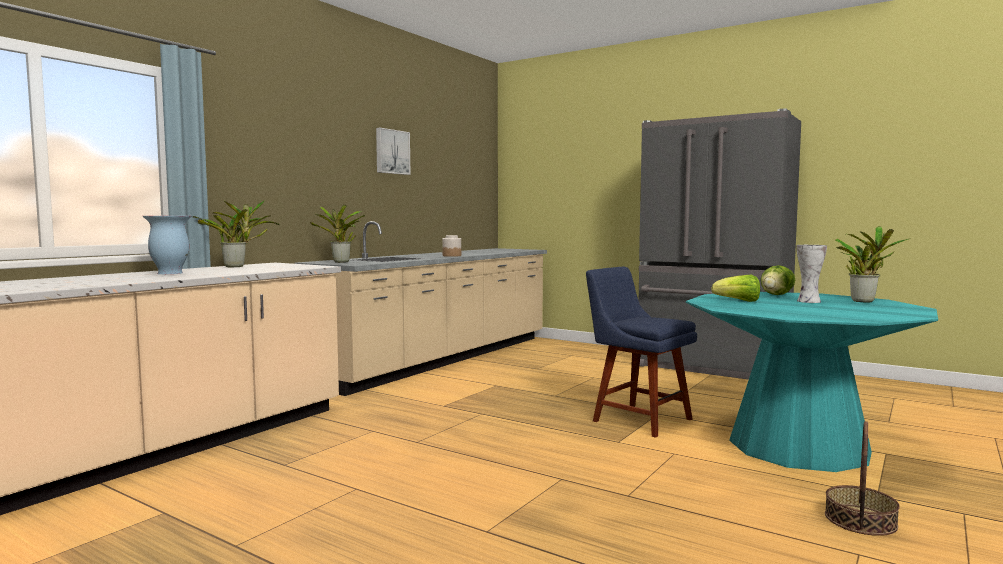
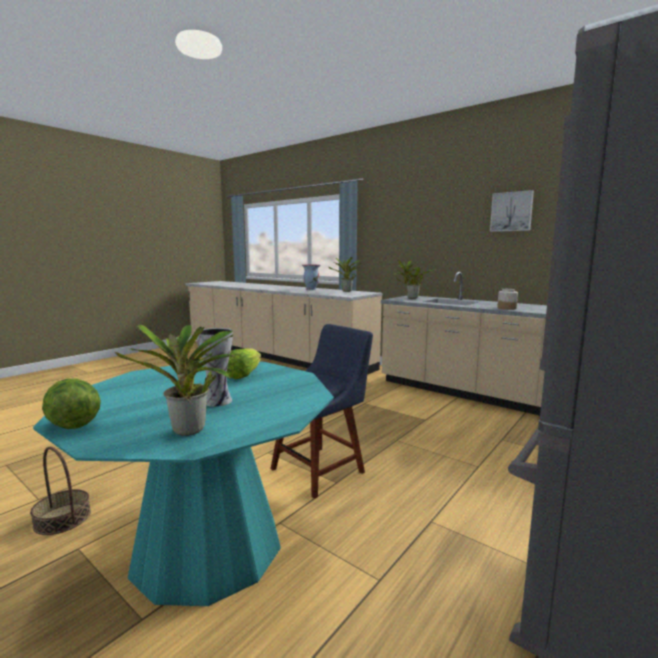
camera: 95 degrees right, 5 degrees up
(776, 295) = (286, 398): lettuce -> lettuce (73, 424)

